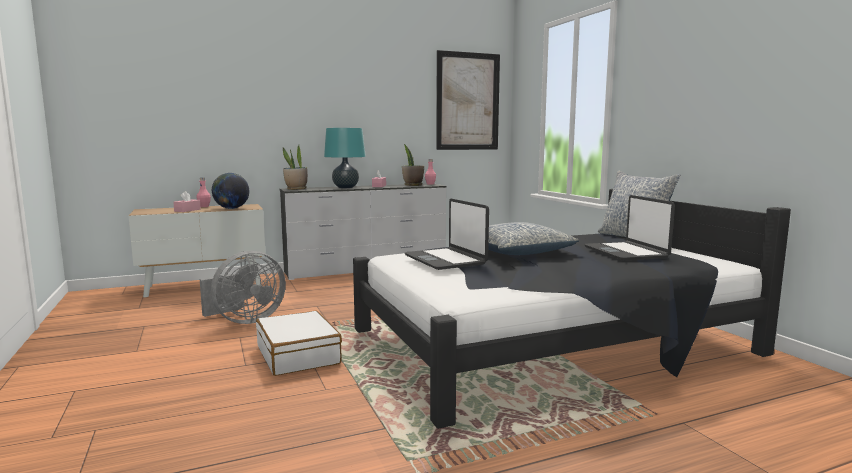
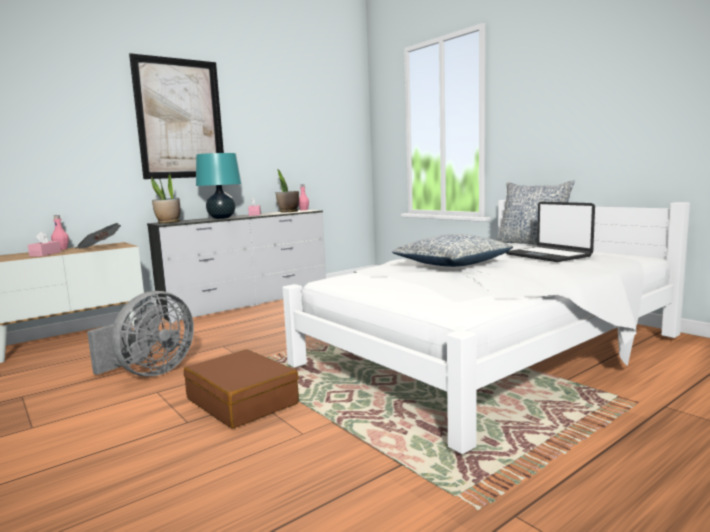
camera: 15 degrees left, 0 degrees up
(231, 208) = (99, 248): globe -> newspaper
(298, 355) = (242, 401): white suitcase -> brown suitcase
(446, 260) = (395, 277): laptop -> none
(468, 101) = (331, 126): picture -> picture (180, 119)
(548, 346) = (488, 354): black bed -> white bed

